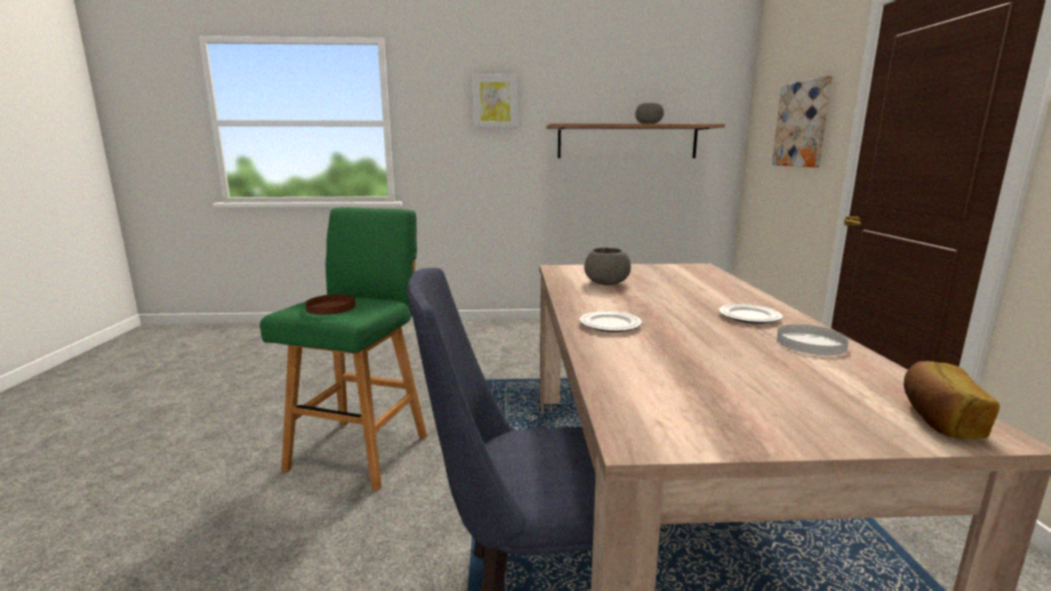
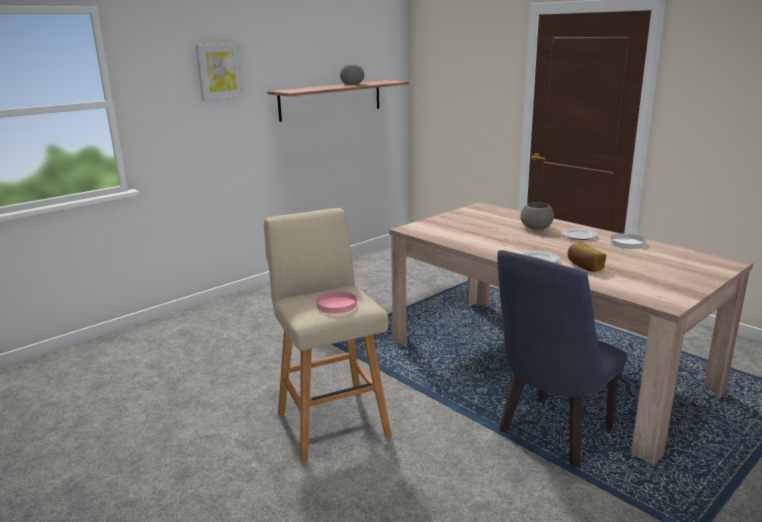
camera: 40 degrees left, 5 degrees up
(330, 307) = (336, 305): brown plate -> pink plate
(361, 450) = (331, 422): green stool -> beige stool
(605, 283) = (468, 233): grey bowl -> grey bowl (536, 228)
(802, 124) = (474, 84): picture -> none
(938, 419) = (714, 262): bread -> bread (584, 266)

